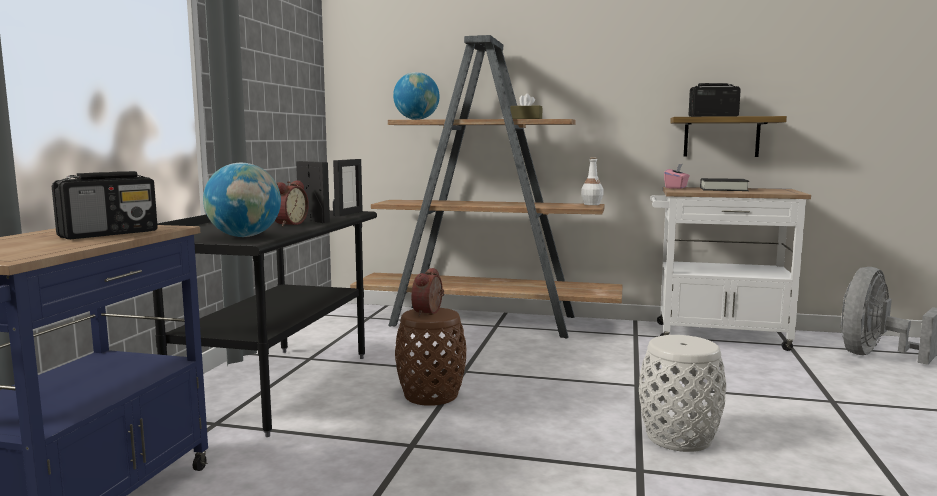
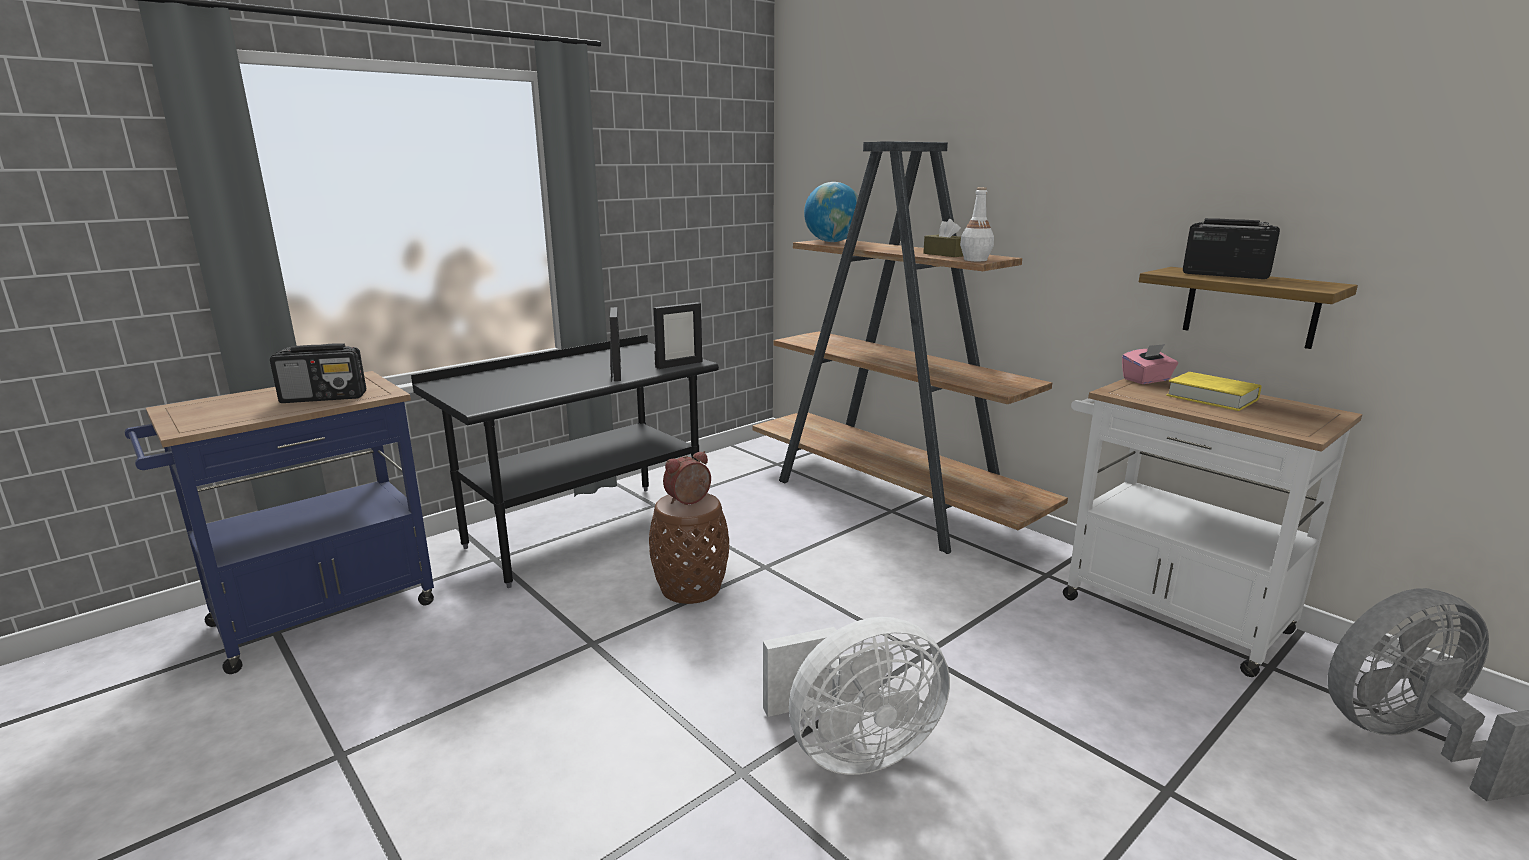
camera: 35 degrees right, 10 degrees up
(244, 236) = (495, 396): globe -> none
(288, 224) = (580, 378): alarm clock -> none
(591, 204) = (1027, 381): white bottle -> white bottle (975, 260)
(678, 438) = (851, 751): white stool -> white fan
(723, 189) = (1212, 398): black book -> yellow book

